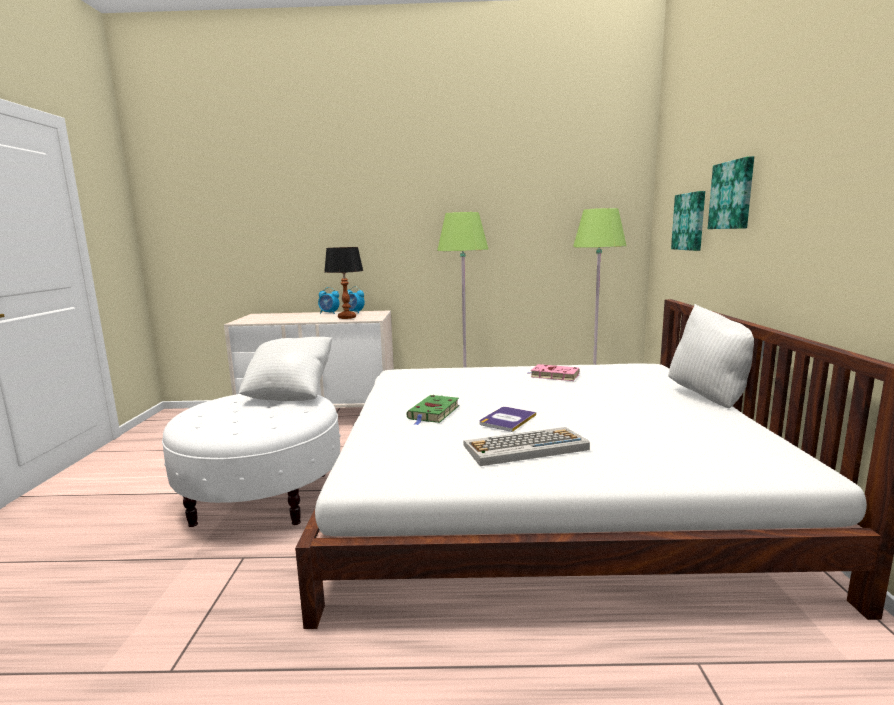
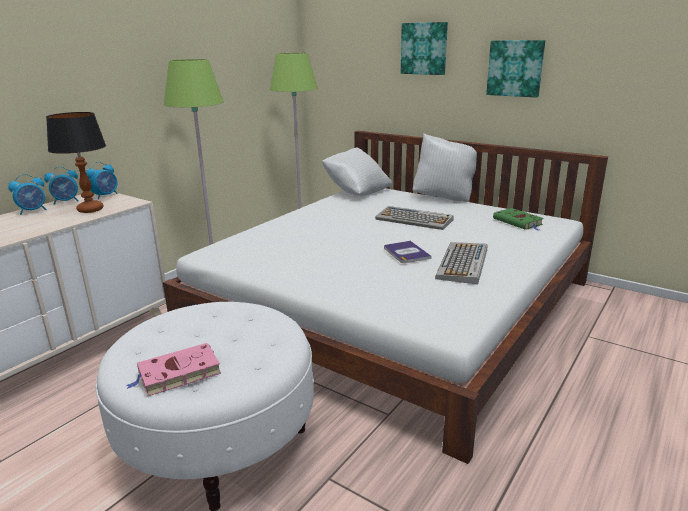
camera: 55 degrees left, 10 degrees up
(290, 395) = (185, 315): white pillow -> white pillow (357, 192)
(377, 313) = (105, 196): none -> alarm clock
(433, 413) = (352, 270): green book -> green book (518, 222)
(553, 376) = (334, 213): pink book -> pink book (177, 374)
(608, 402) = (415, 219): none -> keyboard
(690, 221) = (368, 65): picture -> picture (515, 68)

